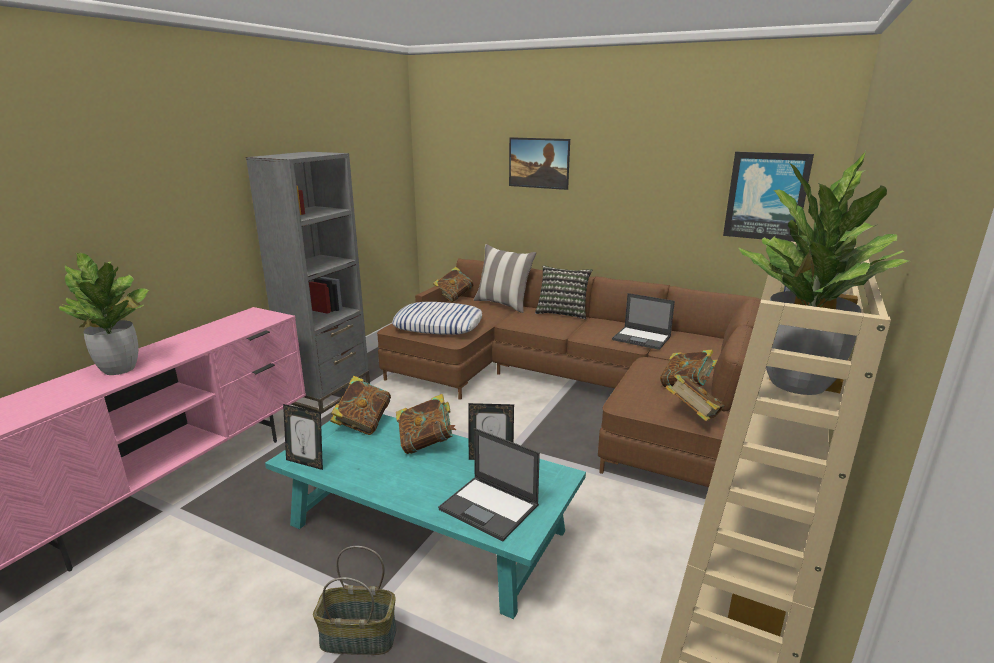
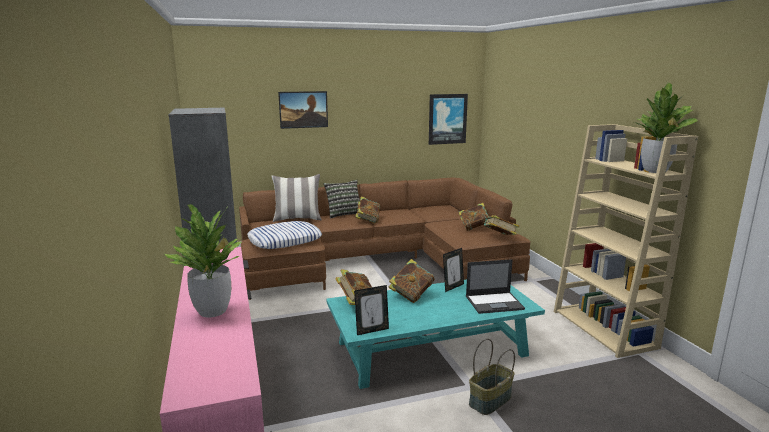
camera: 45 degrees left, 5 degrees down
(454, 297) = (254, 223): book -> book (368, 220)
(642, 338) = (412, 214): laptop -> none

